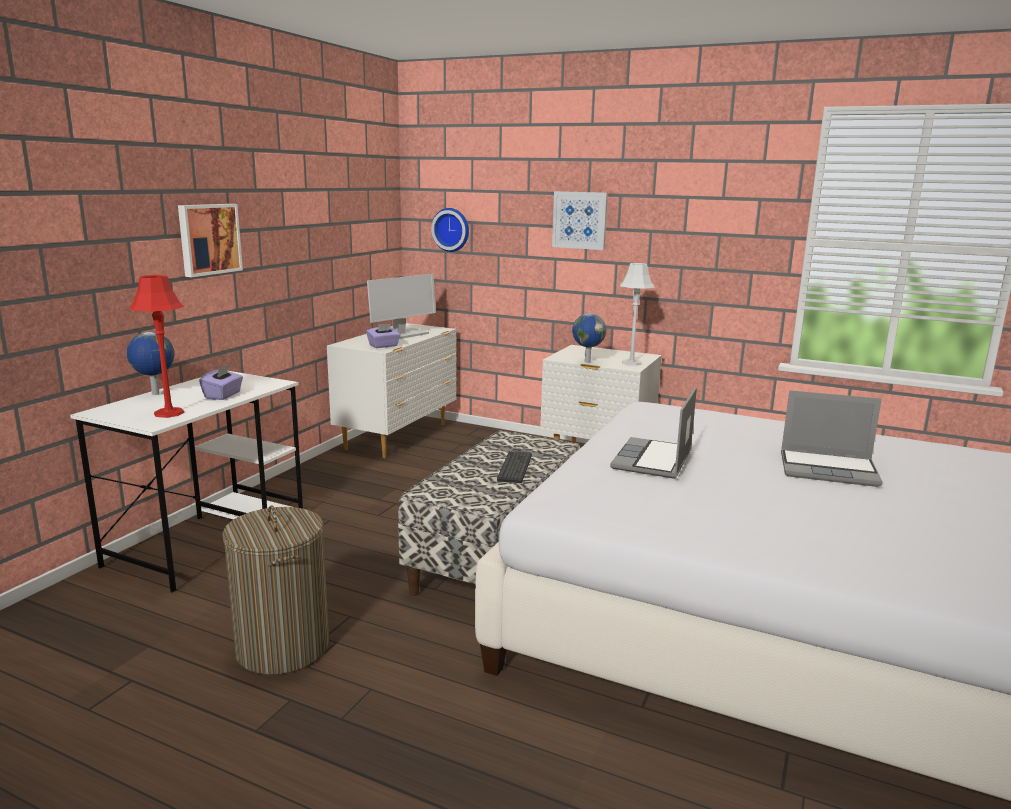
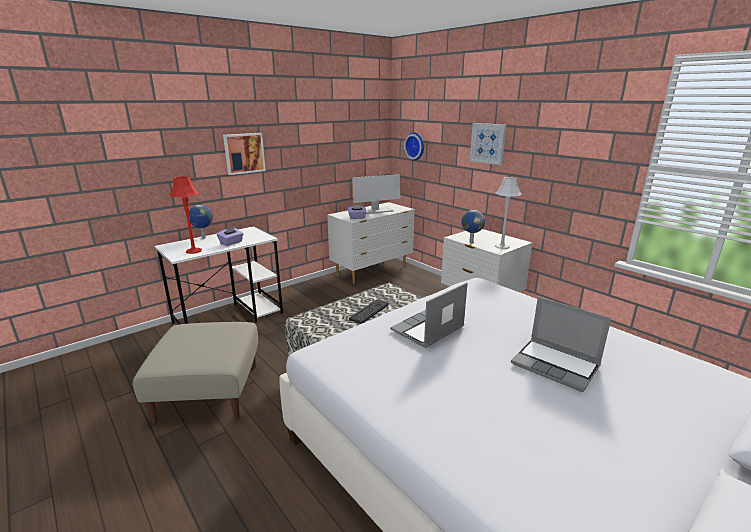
camera: 25 degrees right, 5 degrees up
(282, 647) = (208, 391): laundry basket -> beige ottoman

